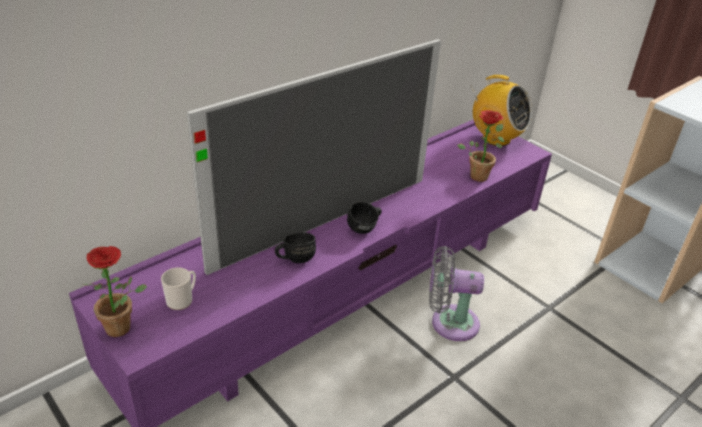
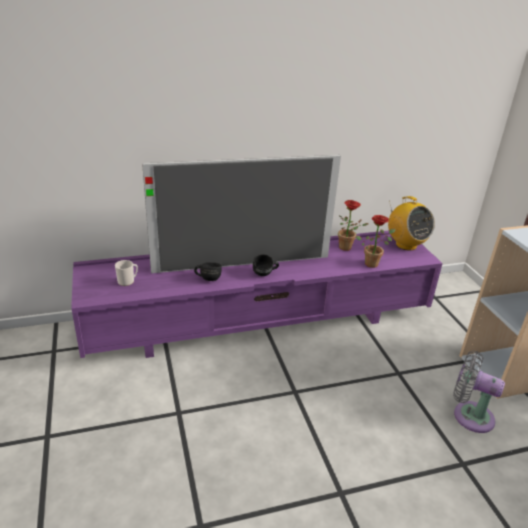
camera: 25 degrees right, 5 degrees down
(124, 328) = (87, 286): potted plant -> potted plant (347, 248)
(449, 322) = (316, 359): grey fan -> grey fan (469, 415)

